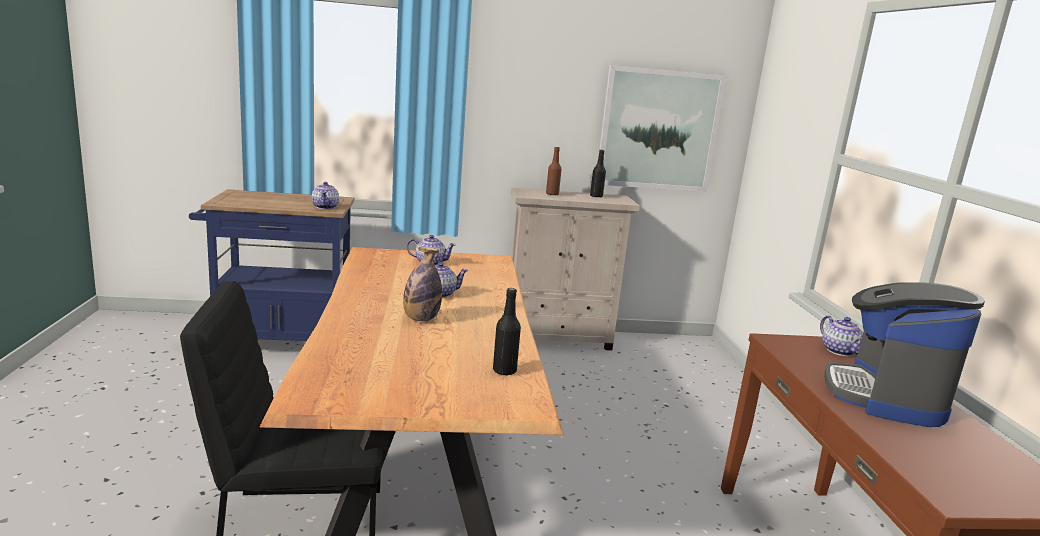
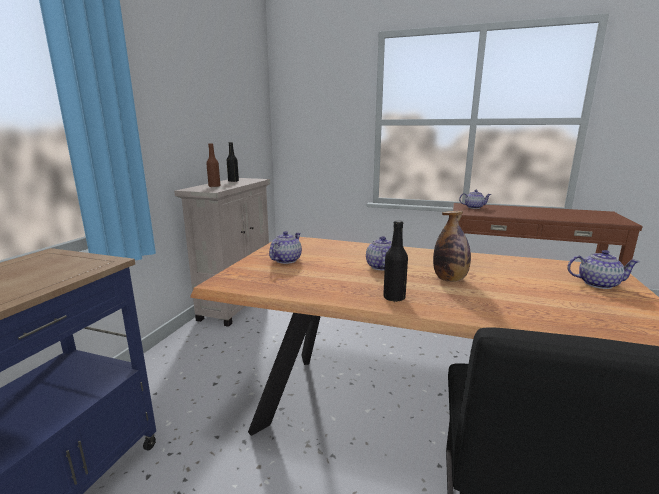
camera: 65 degrees left, 0 degrees up
(326, 207) = (84, 264): teapot -> teapot (597, 284)
(504, 371) = (550, 267): black bottle -> black bottle (394, 298)
(658, 130) = (240, 124): picture -> none
(885, 396) = (527, 211): coffee machine -> none

